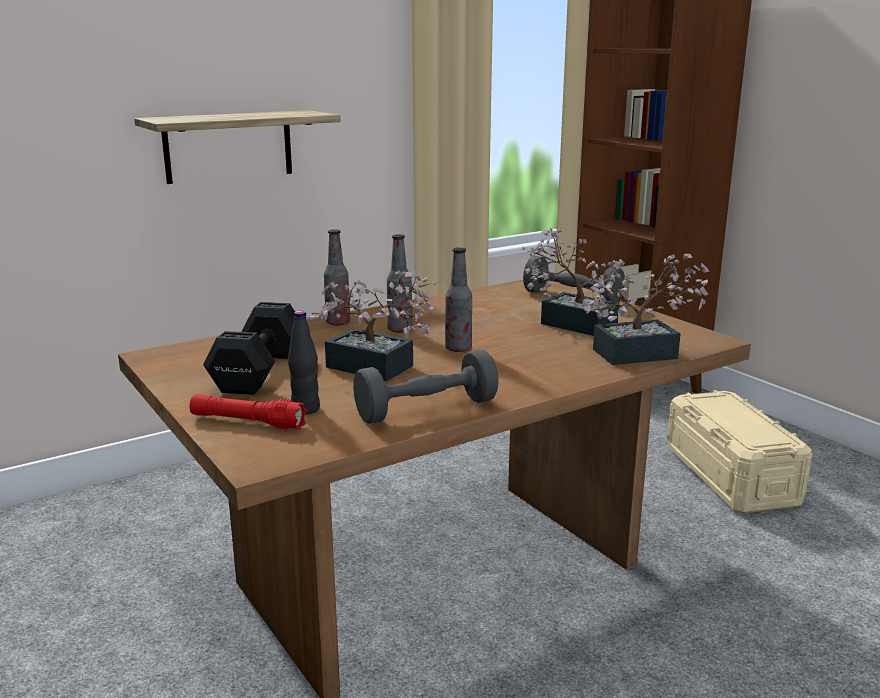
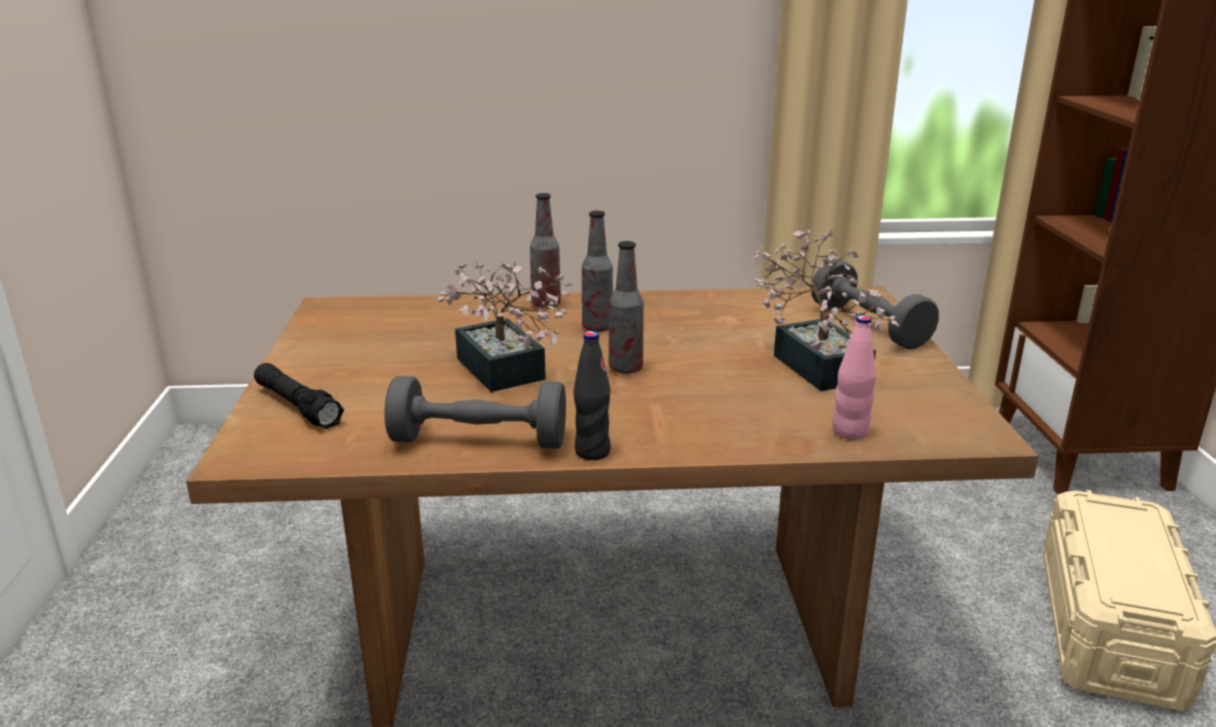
camera: 30 degrees right, 5 degrees up
(228, 146) = (540, 75): shelf -> none
(248, 422) = (297, 406): red flashlight -> black flashlight
(261, 370) = (393, 347): black dumbbell -> none
(305, 409) = (367, 406): black bottle -> black bottle (592, 452)
(644, 353) = (850, 432): potted plant -> pink bottle

